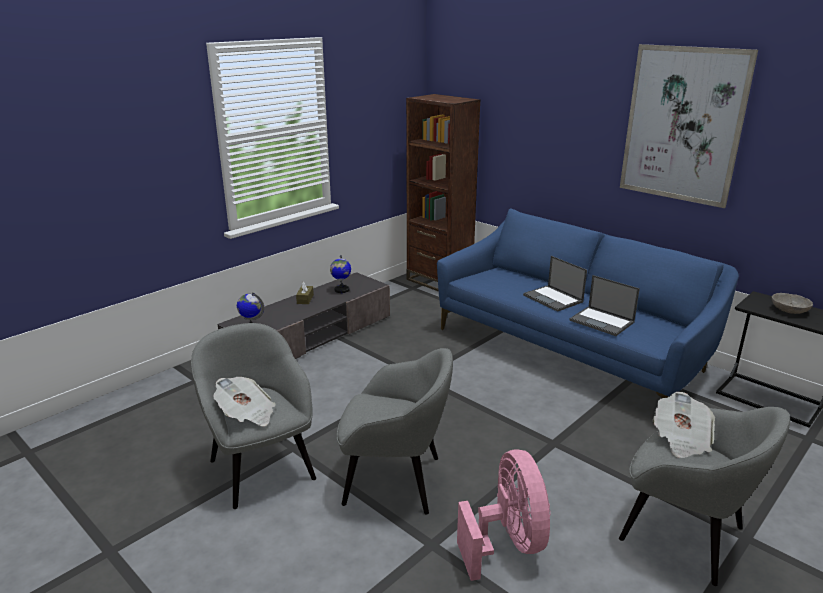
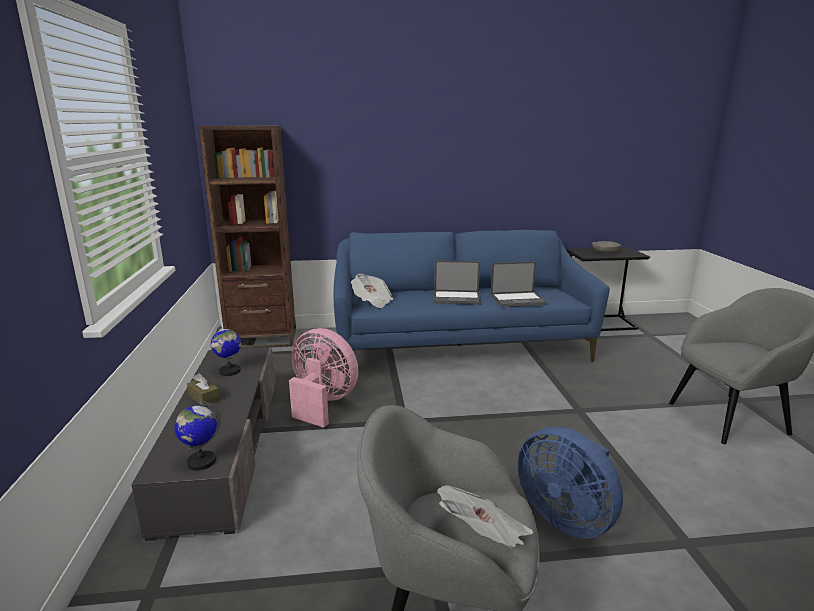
camera: 50 degrees left, 5 degrees down
(395, 480) = (566, 517): grey armchair -> blue fan
(507, 543) = (705, 497): pink fan -> pink fan (322, 403)
(681, 439) = (713, 343): newspaper -> newspaper (372, 301)
(683, 125) = (498, 126): picture -> none

